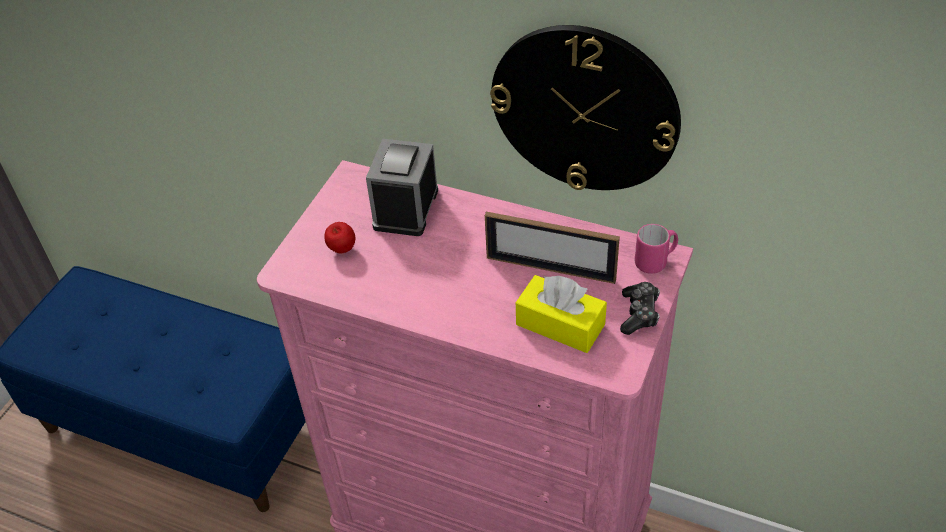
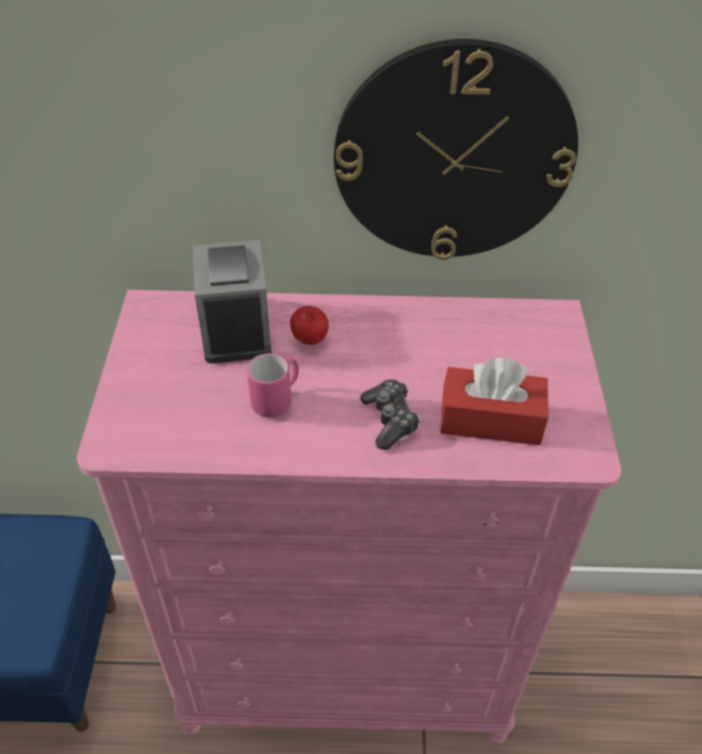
camera: 25 degrees left, 0 degrees up
(342, 250) = (178, 397): apple -> apple (309, 341)
(550, 269) = (443, 358): picture frame -> none
(560, 324) = (490, 420): yellow tissue box -> red tissue box
(639, 313) = (568, 384): game controller -> game controller (390, 420)
(655, 261) = (551, 323): pink mug -> pink mug (277, 400)

